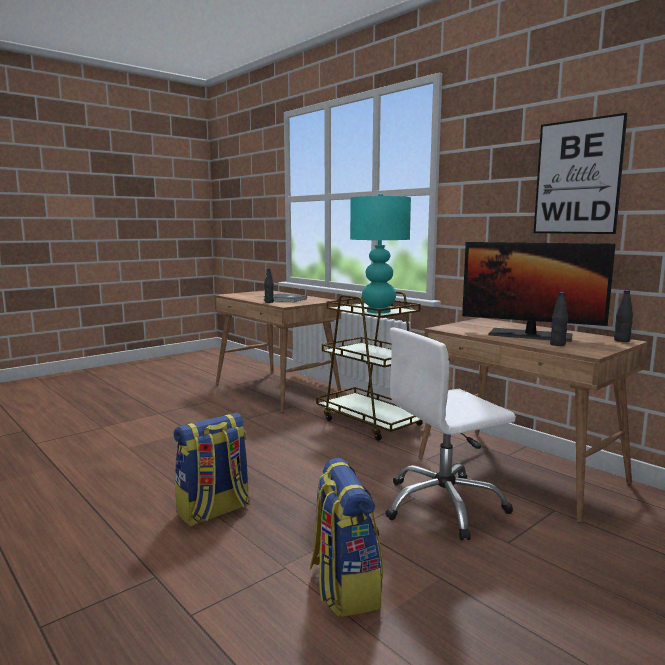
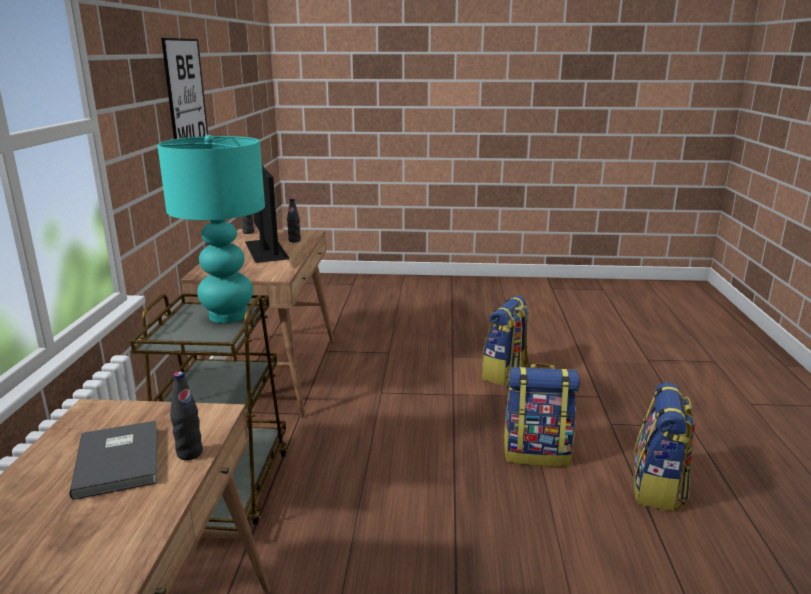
camera: 135 degrees left, 10 degrees up
(86, 529) = (658, 488): none -> backpack
(444, 506) = (375, 380): white office chair -> none

